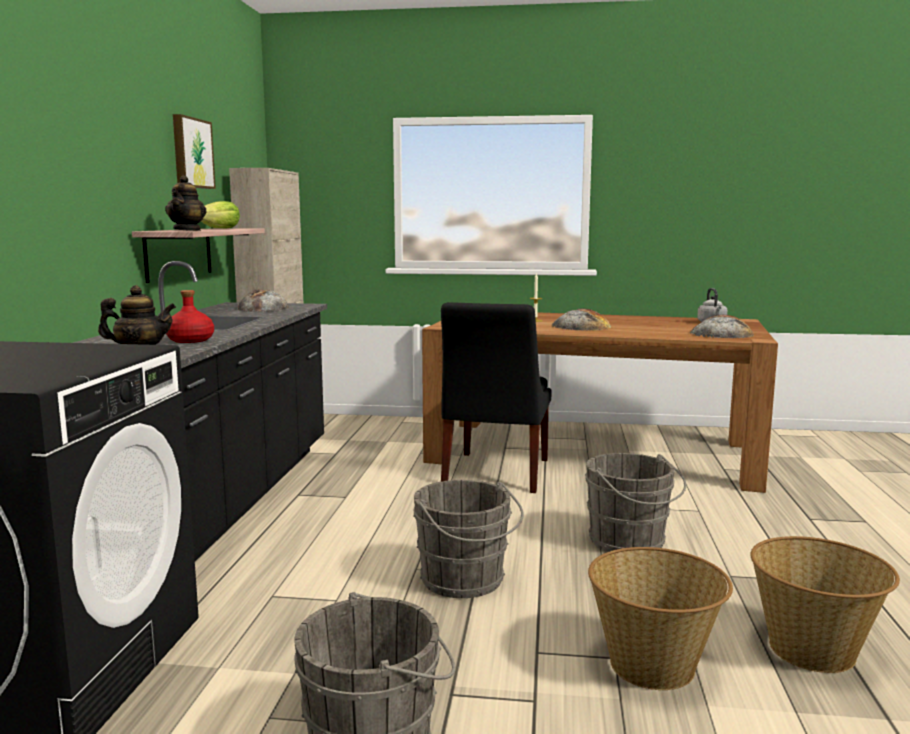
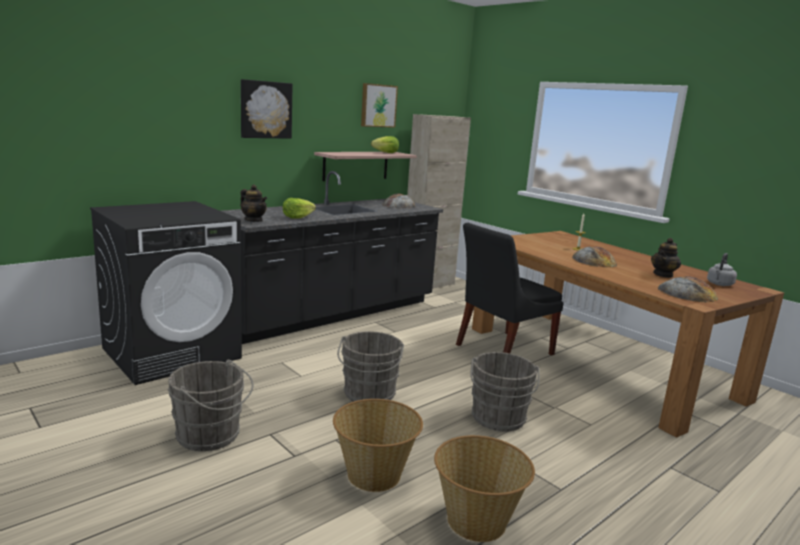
camera: 40 degrees right, 5 degrees up
(63, 152) = (265, 109): none -> picture
(187, 230) = (342, 154): teapot -> teapot (663, 275)
(190, 340) = (297, 217): red bottle -> lettuce

